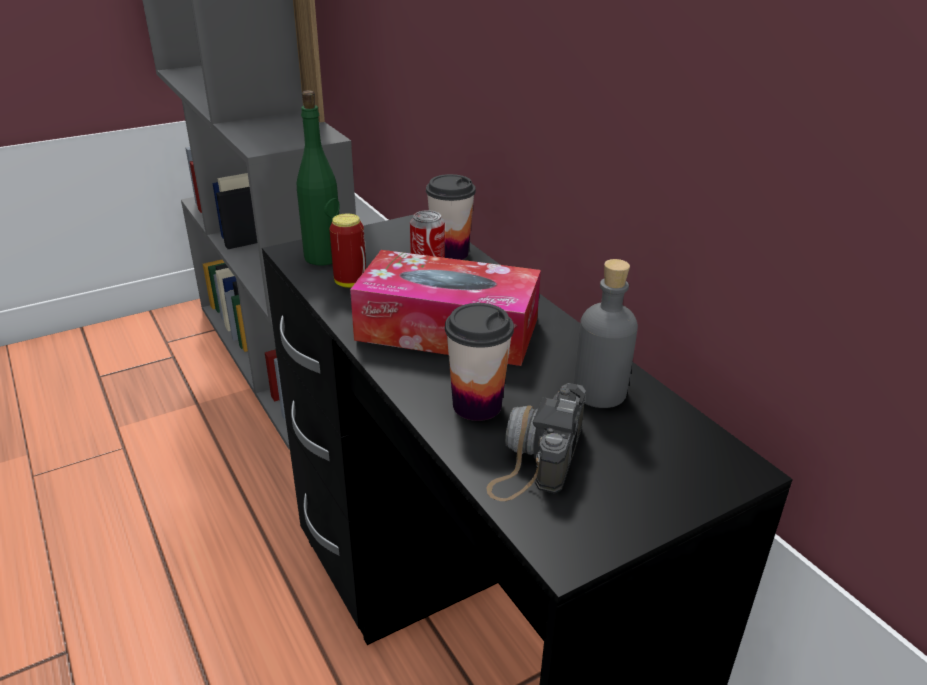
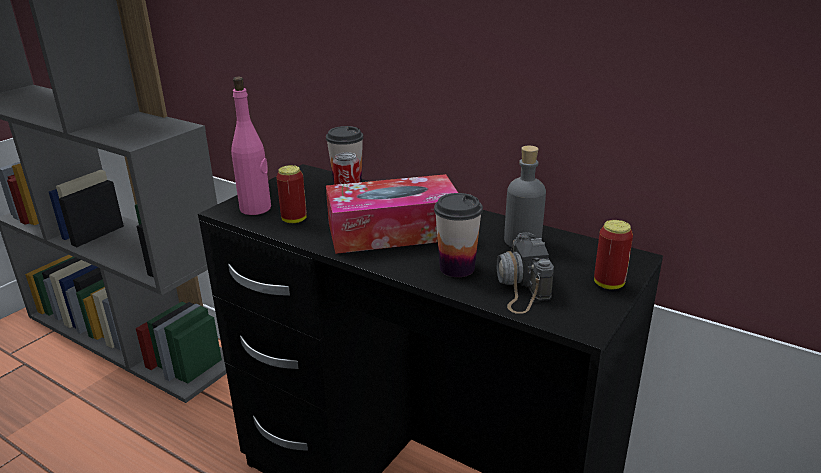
camera: 25 degrees left, 5 degrees down
(324, 257) = (256, 209): green bottle -> pink bottle
(662, 498) = (609, 284): none -> can

